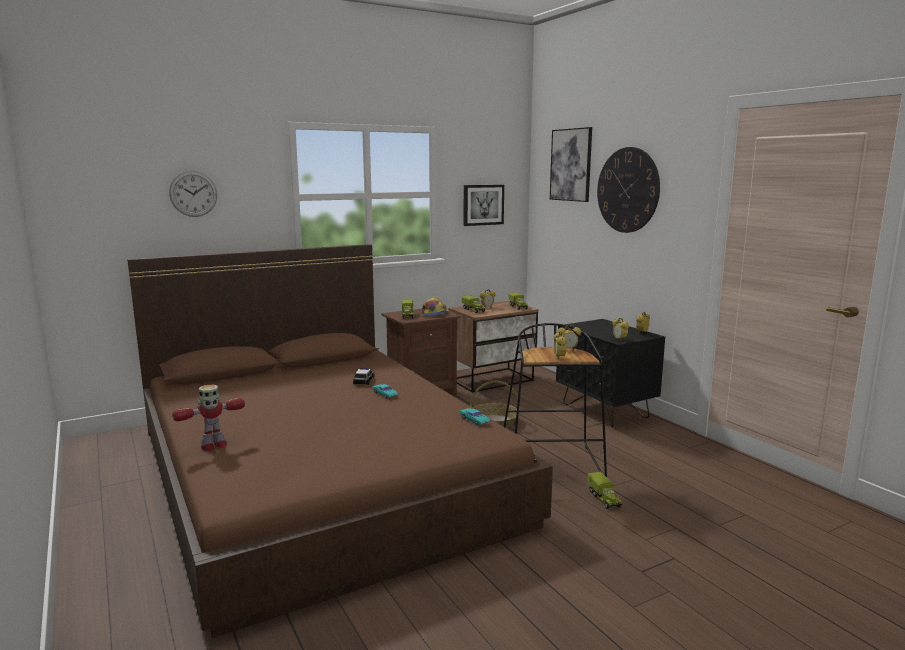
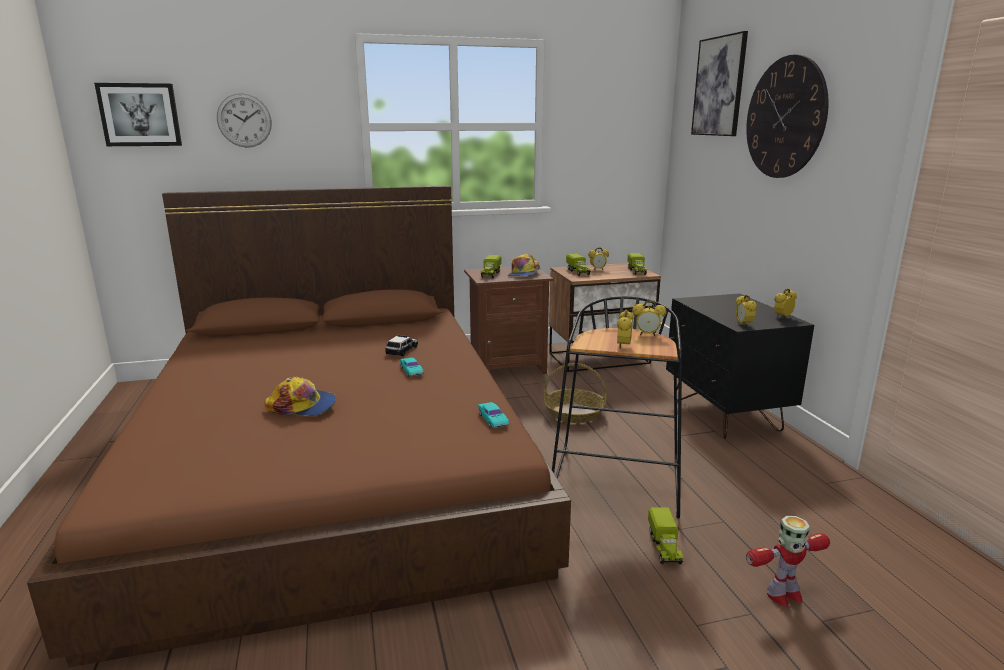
camera: 15 degrees right, 5 degrees up
(213, 445) = (165, 418): toy robot -> toy robot (783, 595)
(322, 425) = (303, 406): none -> cap
(483, 205) = (606, 141): picture -> picture (140, 115)

